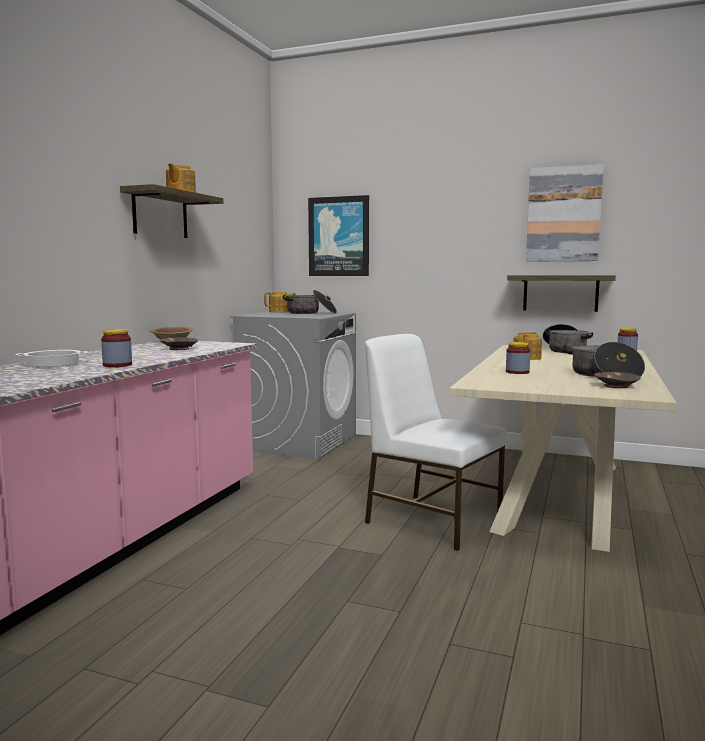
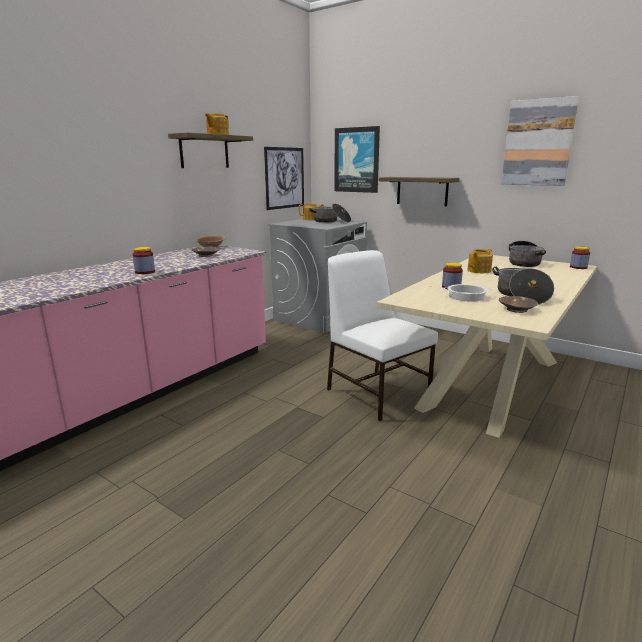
camera: 15 degrees right, 10 degrees up
(53, 363) = (109, 268): cooking pot -> cooking pot (466, 296)
(247, 257) = (284, 178): none -> picture
(560, 293) = (529, 212): shelf -> shelf (422, 191)

